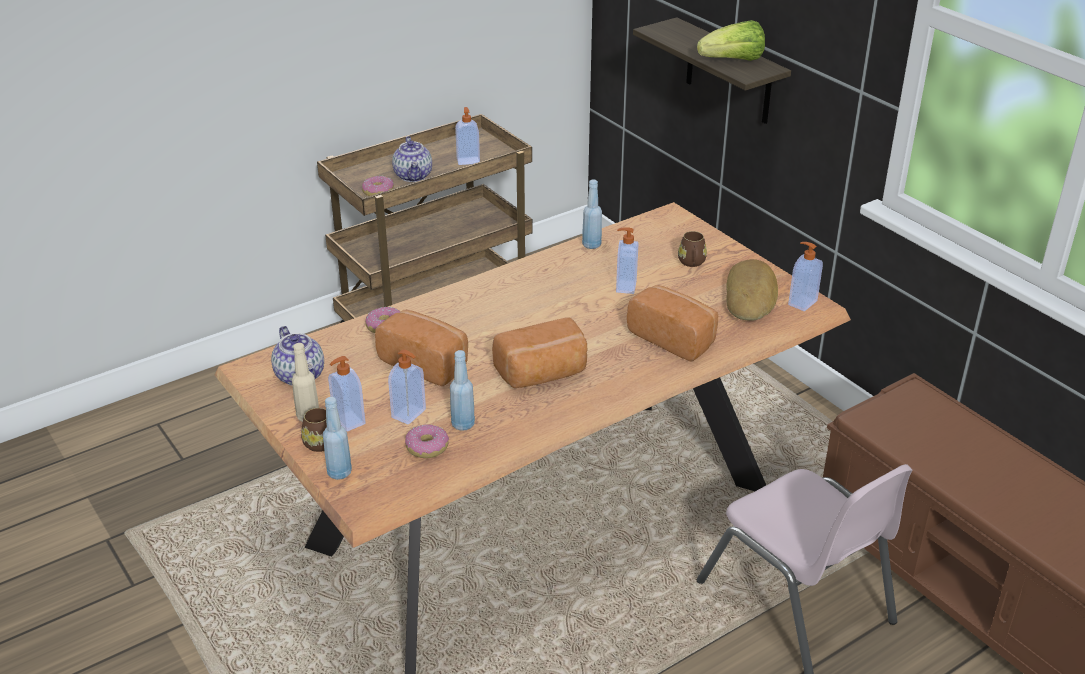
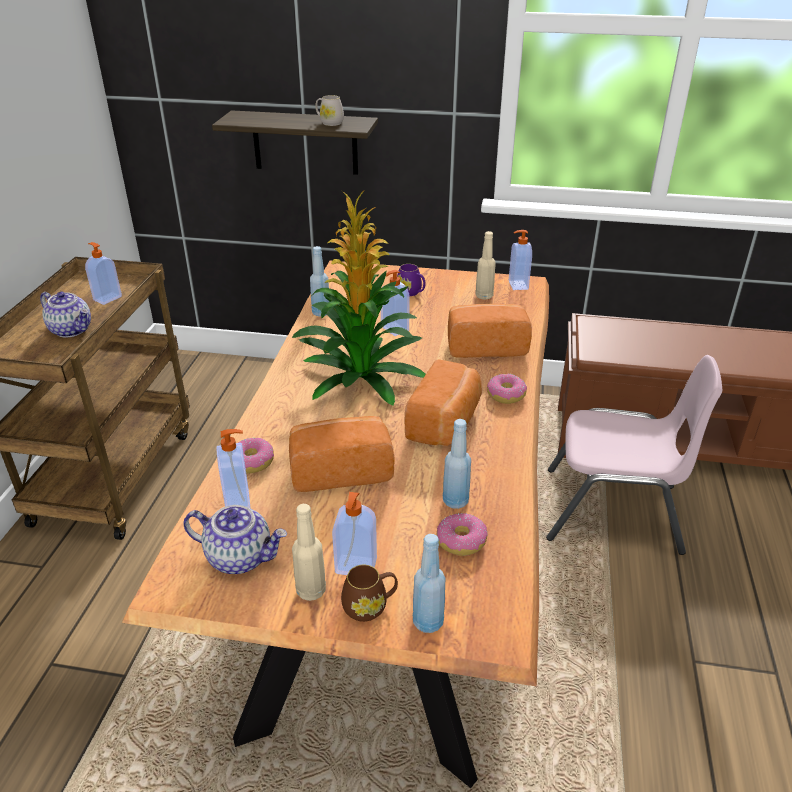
camera: 45 degrees left, 0 degrees up
(378, 192) = (54, 357): donut -> donut (505, 394)
(409, 414) = (399, 522): soap dispenser -> soap dispenser (239, 500)
(538, 310) = (360, 377): none -> potted plant
(692, 263) = (411, 293): brown mug -> purple mug
(733, 61) = (329, 122): lettuce -> white mug
(751, 297) = (484, 296): bread -> beige bottle

